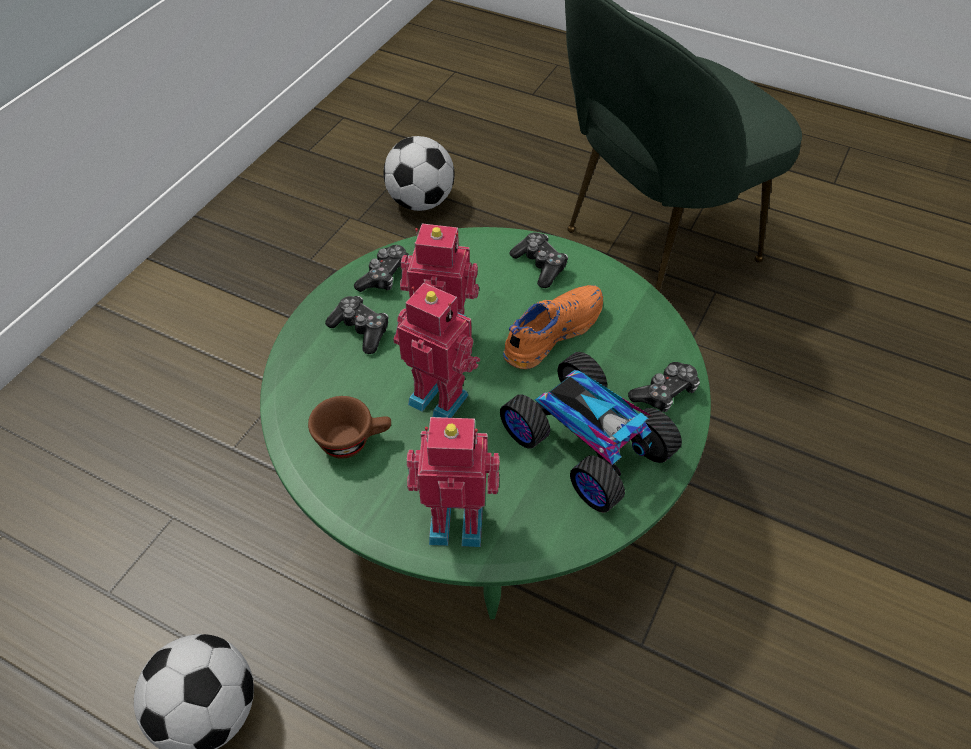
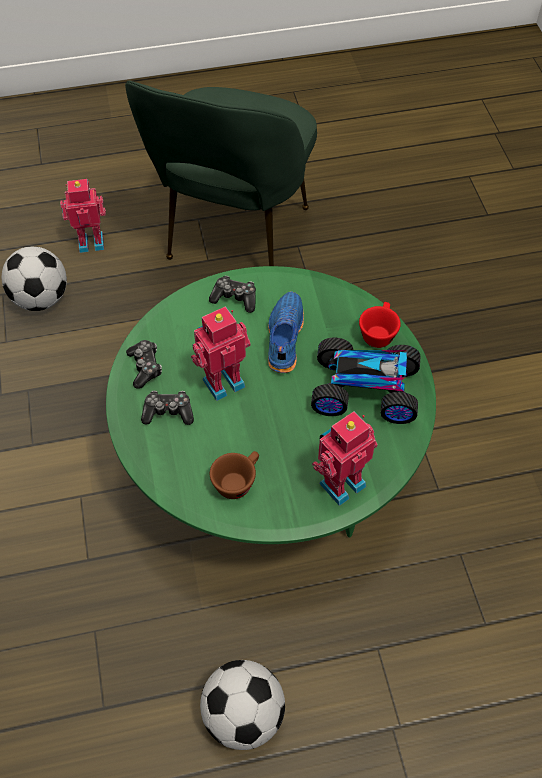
camera: 40 degrees left, 5 degrees up
(440, 397) = (260, 420): toy robot -> toy robot (91, 241)
(551, 333) = (283, 338): orange shoe -> blue shoe
(665, 393) = (378, 333): game controller -> red cup

